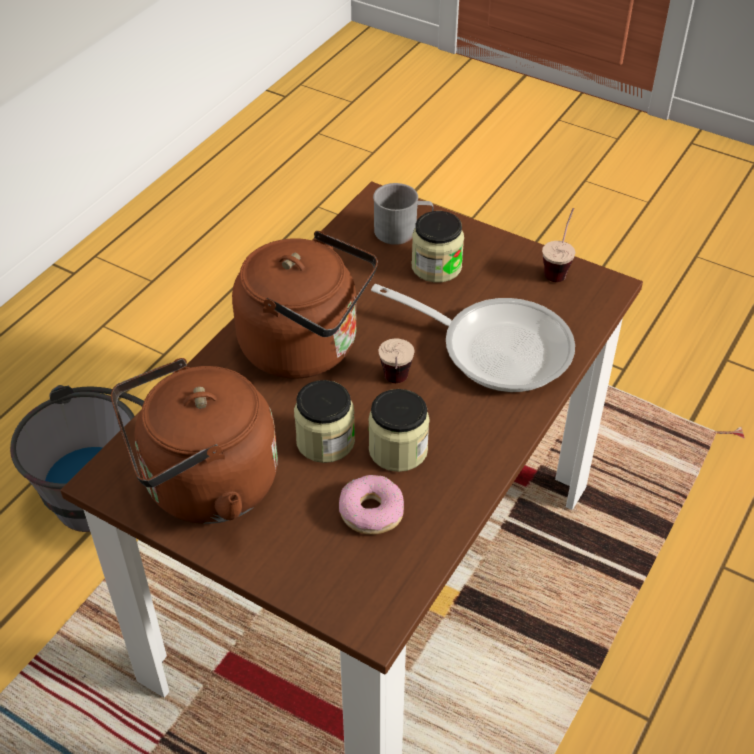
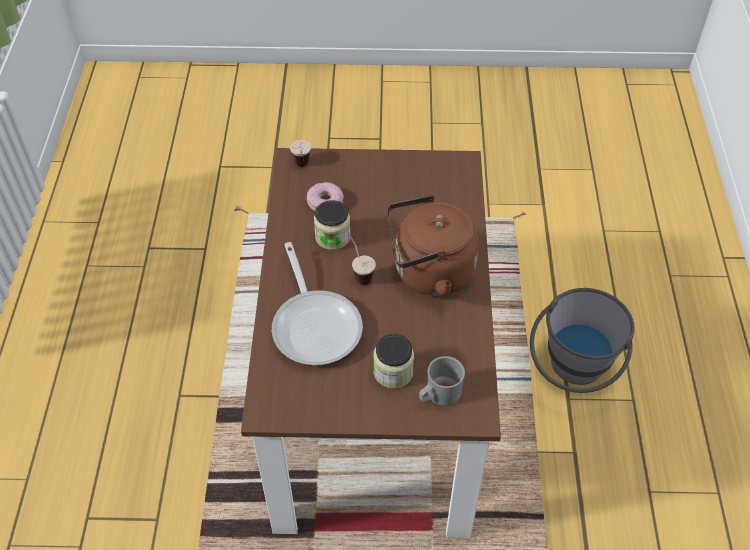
camera: 150 degrees right, 5 degrees up
(203, 486) = (415, 179): brown kettle -> none
(325, 441) = (374, 225): jar -> none
(496, 347) = (315, 325): frying pan -> frying pan turned 105 degrees counterclockwise
(558, 267) = (307, 413): cup -> cup (302, 168)

